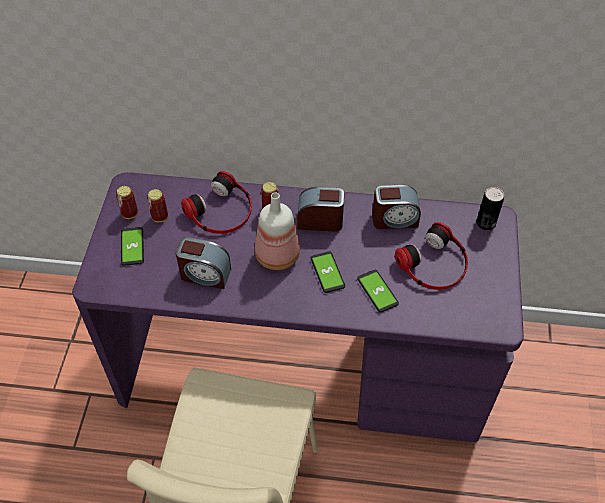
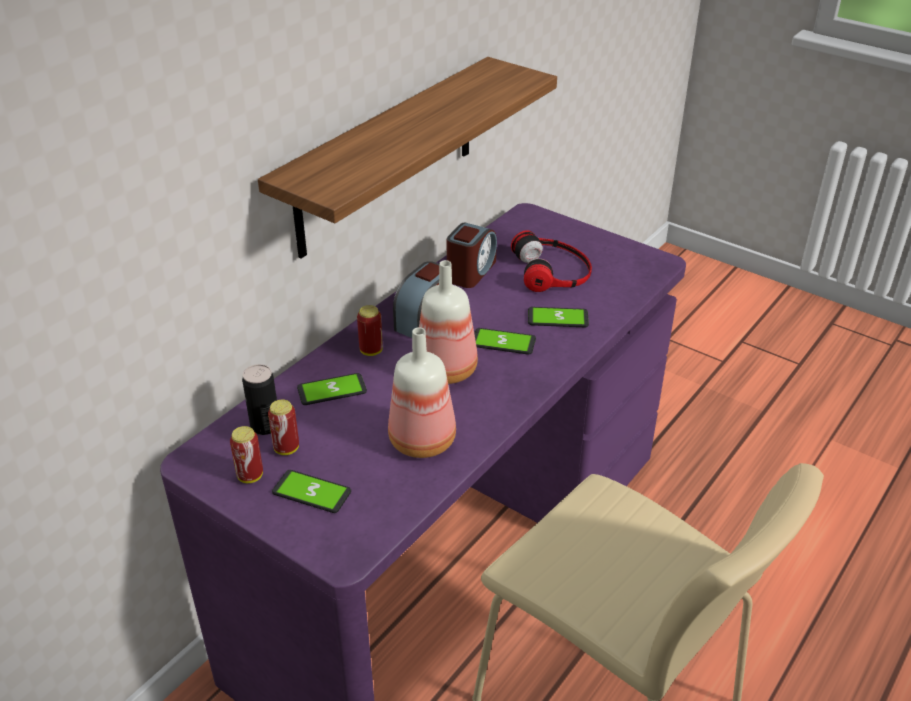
camera: 60 degrees left, 15 degrees down
(205, 275) = (422, 439): alarm clock -> bottle
(221, 211) = (332, 390): headphones -> phone
(357, 107) = (387, 157): none -> shelf
(485, 223) = (528, 222): can -> can (265, 426)

